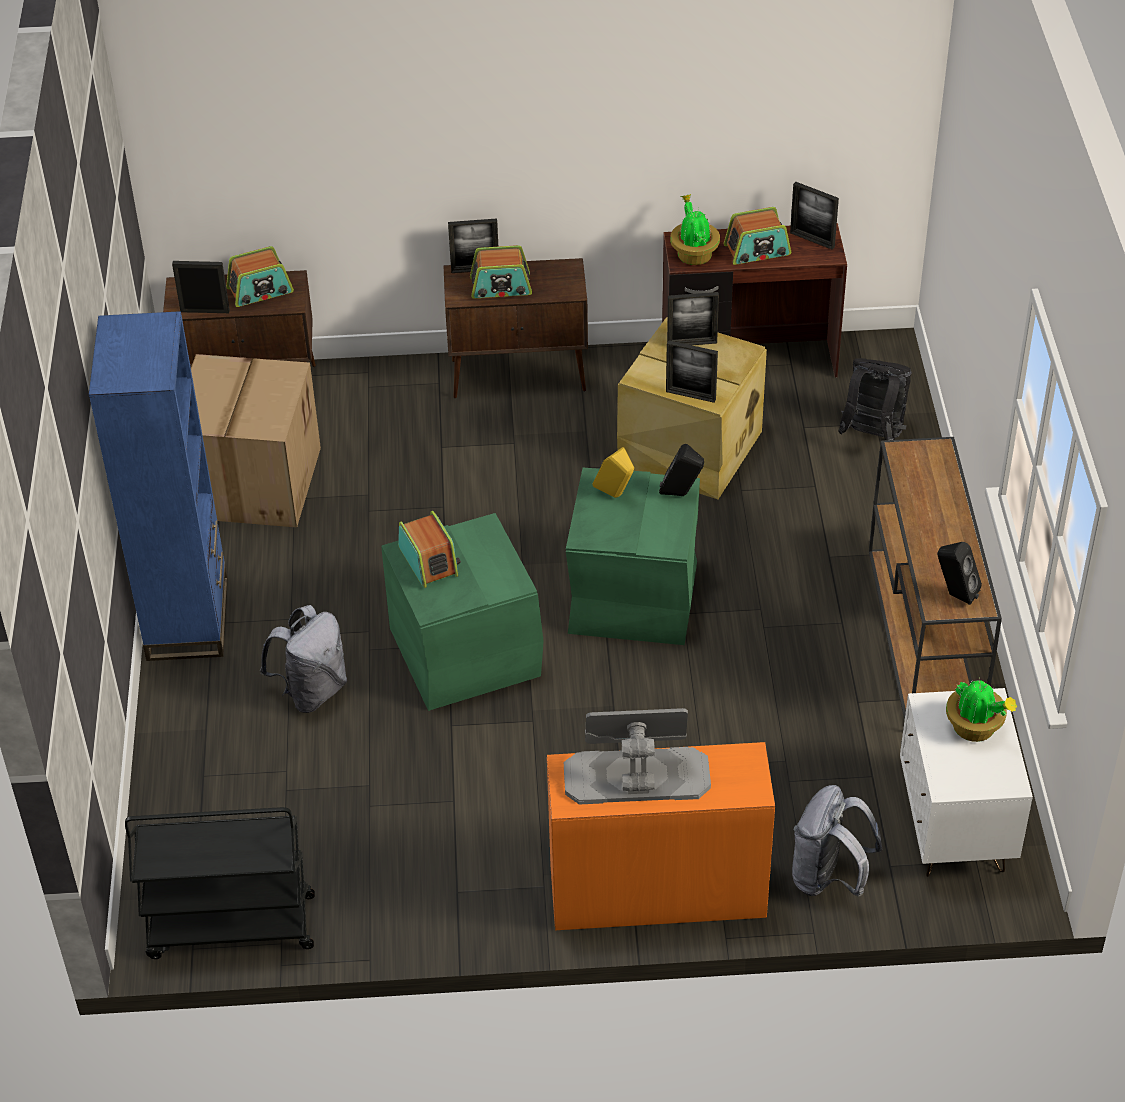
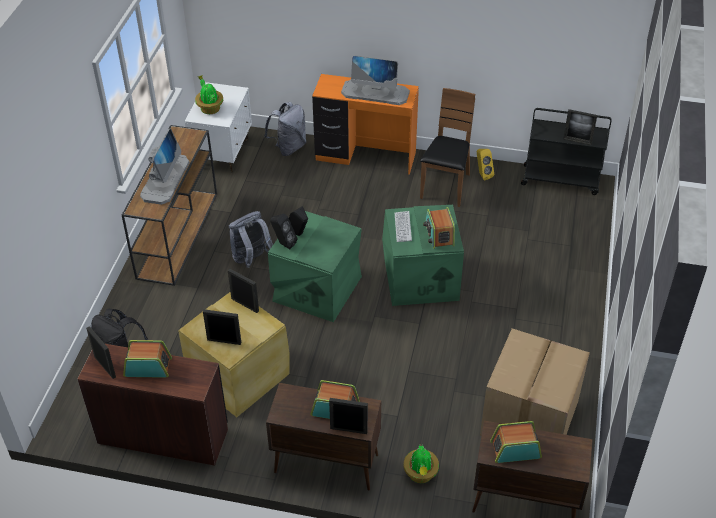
camera: 165 degrees left, 0 degrees up
(188, 618) = (576, 332): blue bookcase -> none
(205, 311) = (559, 439): picture frame -> picture frame (577, 141)
(312, 691) = (508, 275): grey backpack -> grey backpack (251, 260)
(467, 854) = (446, 187): none -> brown chair
(495, 564) = (403, 227): none -> keyboard
(615, 495) = (321, 249): yellow speaker -> yellow speaker (482, 175)
(693, 254) = (193, 374): potted plant -> potted plant (420, 474)
(929, 509) = (165, 179): none -> monitor
(955, 594) = (184, 138): black speaker -> black speaker (299, 234)

